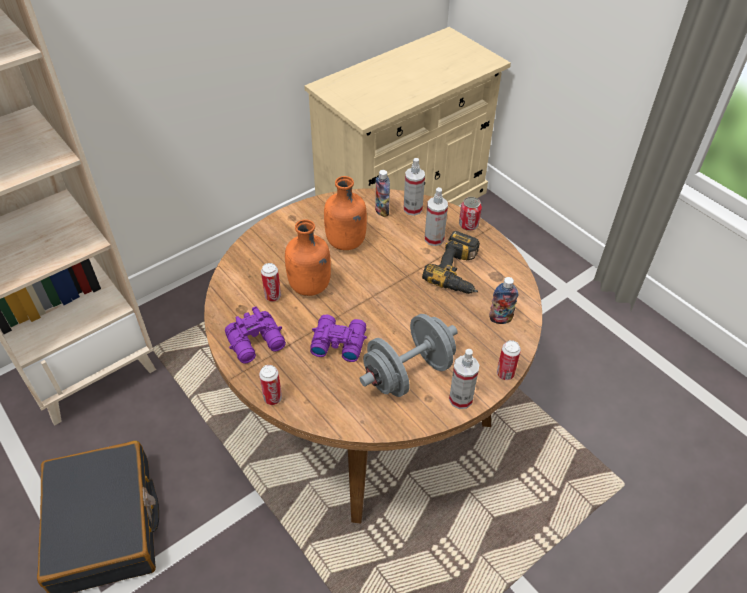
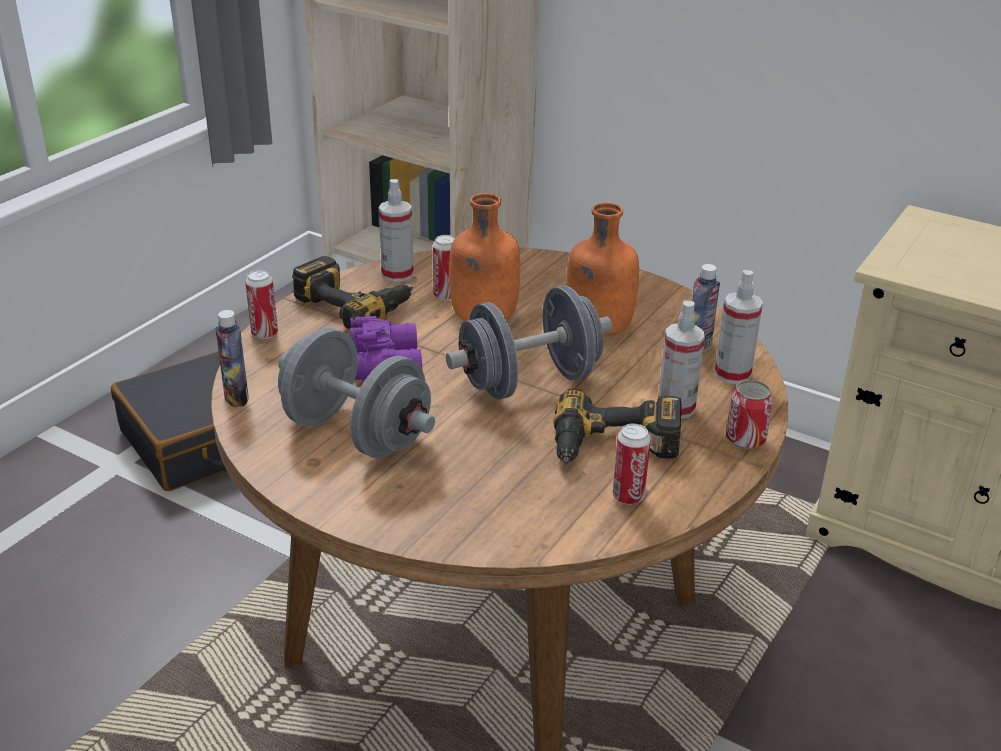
camera: 70 degrees right, 15 degrees down
(257, 343) = (355, 303): purple binoculars -> power drill
(387, 286) = (529, 382): none -> grey dumbbell
(460, 399) = (324, 494): spray bottle -> spray bottle (397, 274)
(500, 319) = (528, 511): bottle -> bottle (236, 397)
(505, 374) = (399, 535): can -> can (628, 497)

